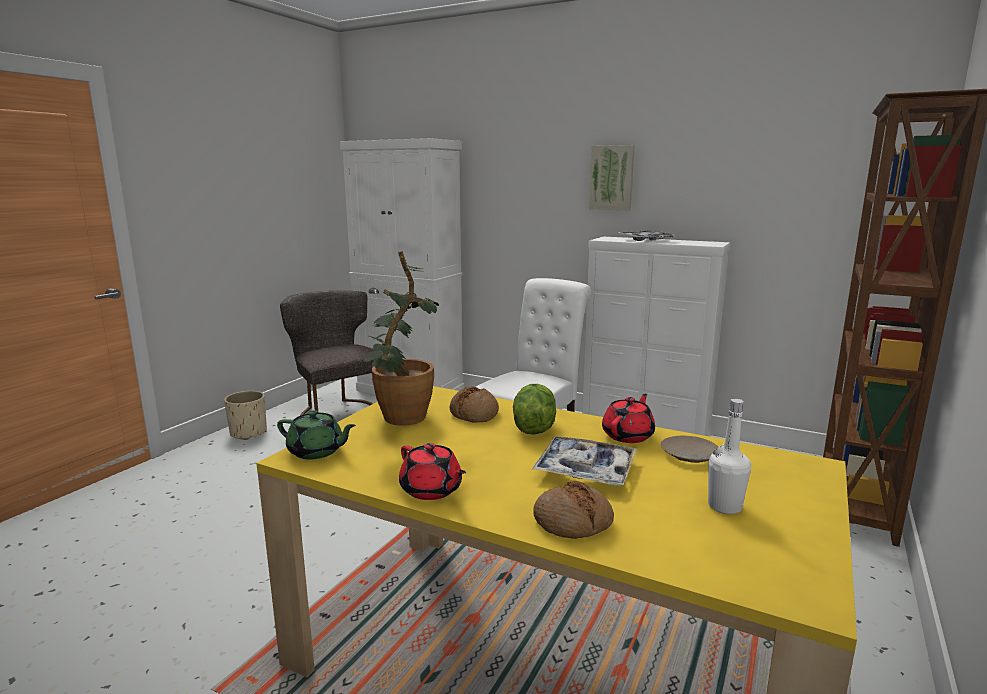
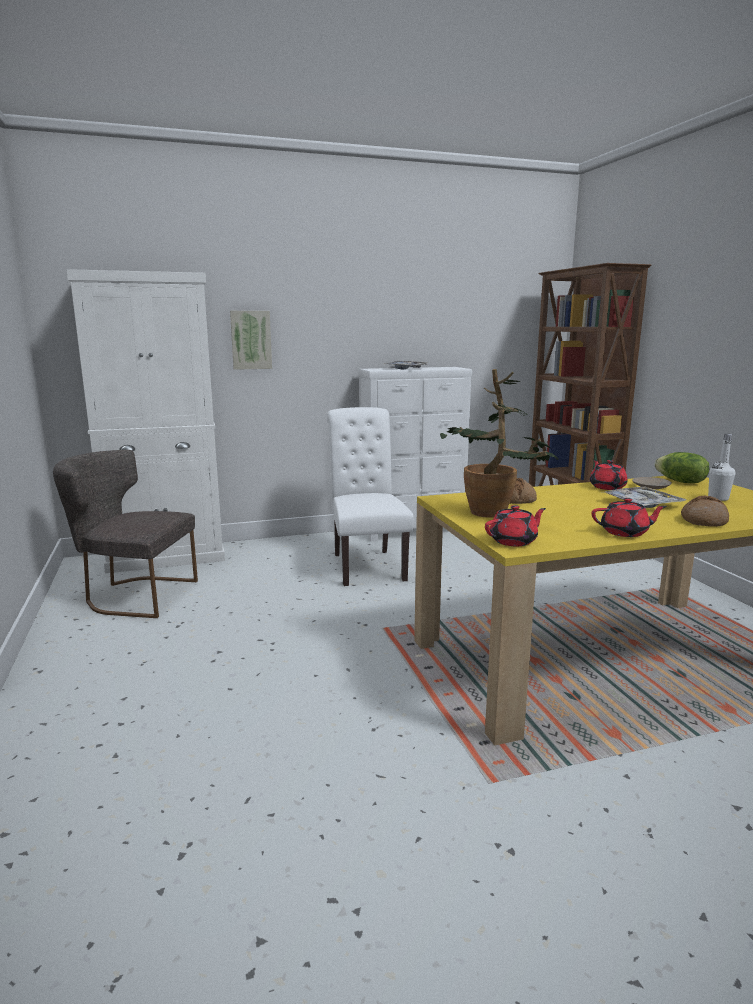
camera: 45 degrees left, 0 degrees up
(248, 433) = (67, 645): beige planter -> none
(317, 451) = (514, 541): green teapot -> red teapot
(533, 427) = (562, 496): lettuce -> lettuce (680, 482)
(612, 178) = (360, 317): picture -> picture (251, 340)

